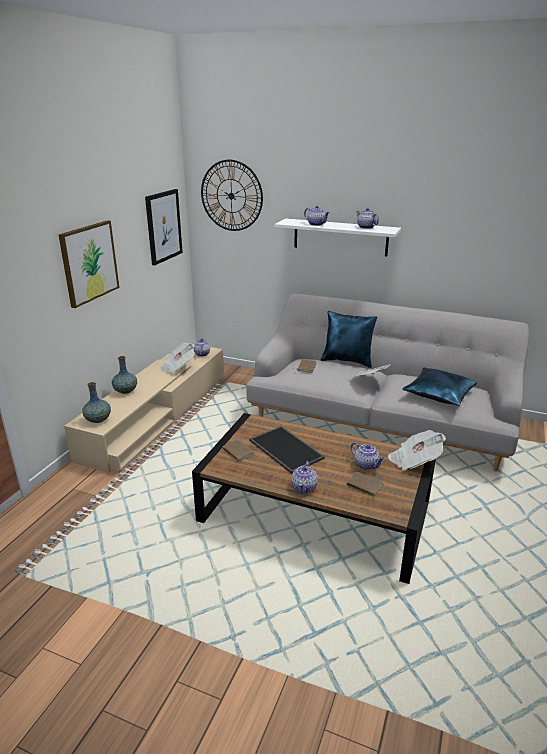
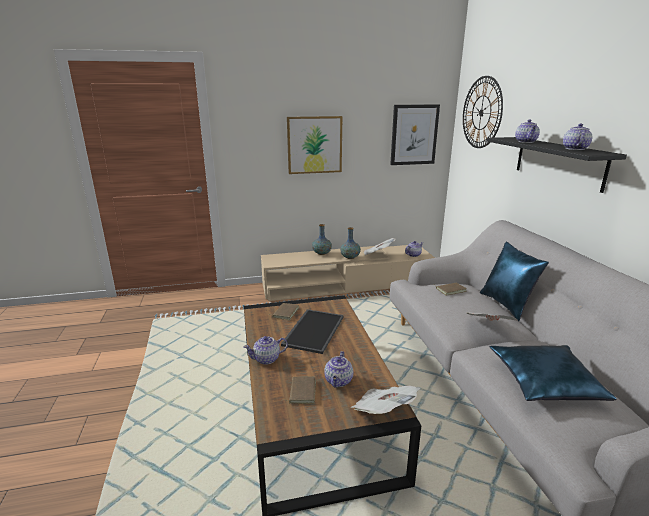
camera: 55 degrees right, 5 degrees down
(98, 420) = (278, 260): vase -> vase (350, 257)
(340, 237) = (558, 162): white shelf -> black shelf

